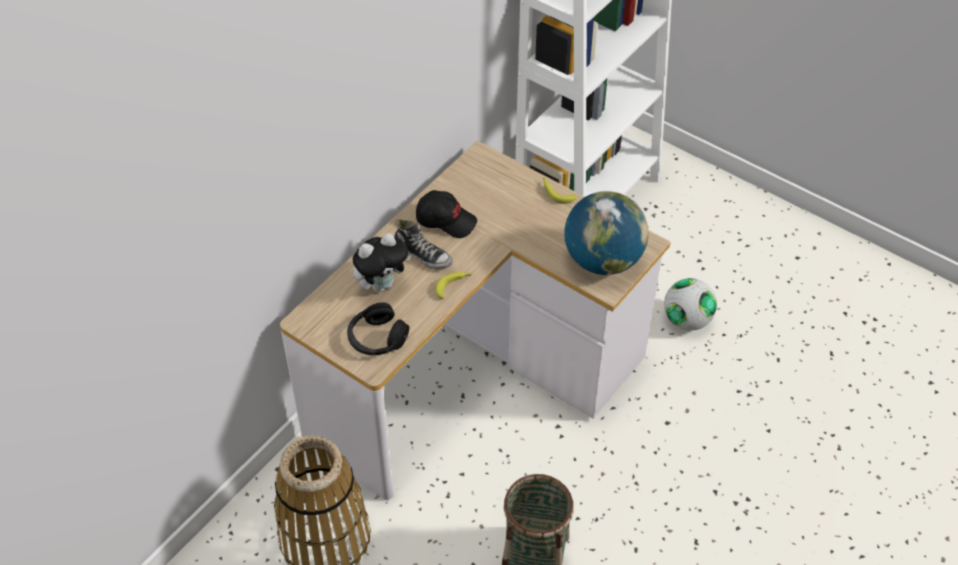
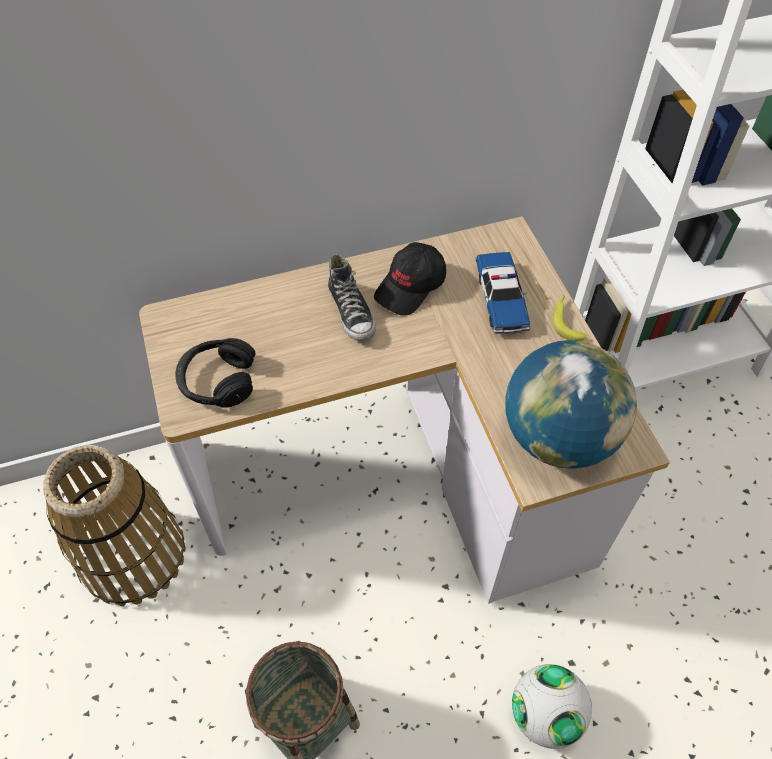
camera: 35 degrees right, 5 degrees up
(382, 284) = (279, 322): plush toy -> none
(446, 220) = (411, 287): black cap -> black cap turned 75 degrees clockwise
(454, 285) = (353, 367): banana -> none
(507, 199) = (501, 299): none -> toy car
(687, 320) = (682, 553): football -> football (545, 714)

